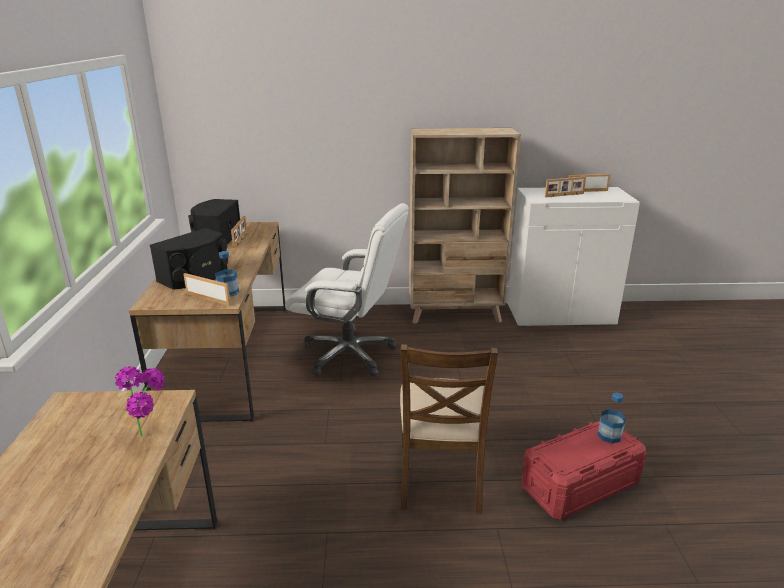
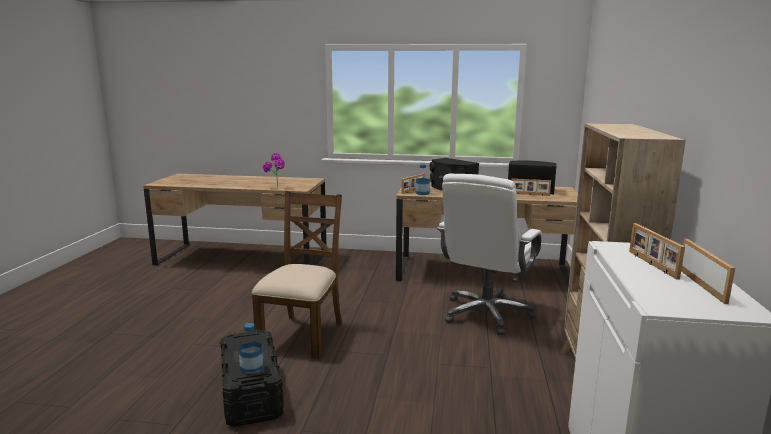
camera: 100 degrees right, 10 degrees down
(440, 476) = (303, 335): brown chair -> brown chair turned 90 degrees clockwise
(579, 484) = (251, 393): red storage box -> black storage box

